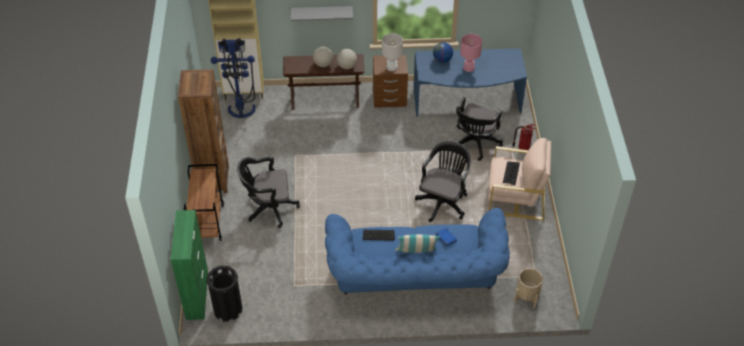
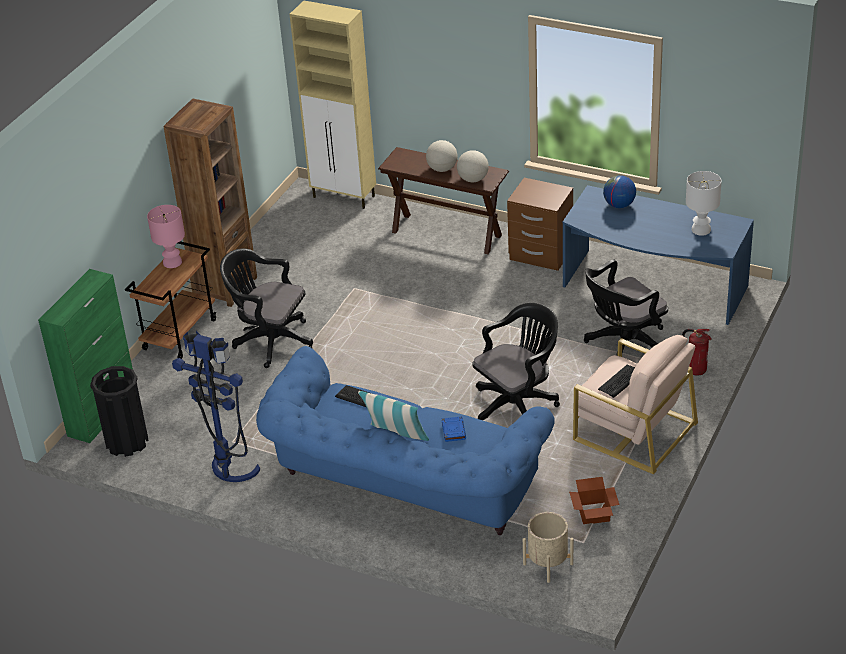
camera: 30 degrees right, 10 degrees down
(241, 115) = (320, 221): blue floor lamp -> blue floor lamp (228, 476)
(322, 13) = (457, 91): grey shelf -> none
(391, 67) = (539, 197): white table lamp -> white table lamp (700, 229)
(469, 68) = (651, 224): pink table lamp -> pink table lamp (173, 262)
(529, 256) = (593, 514): none -> cardboard box

